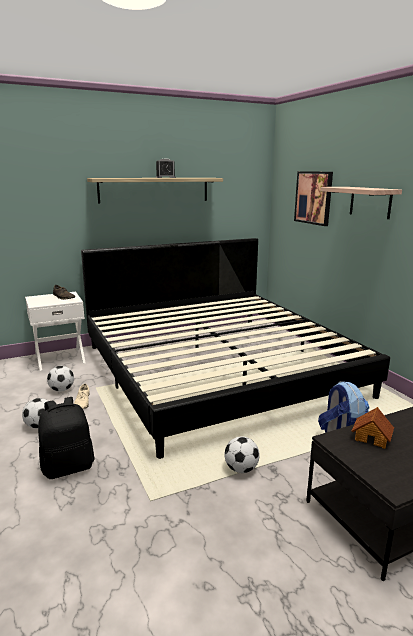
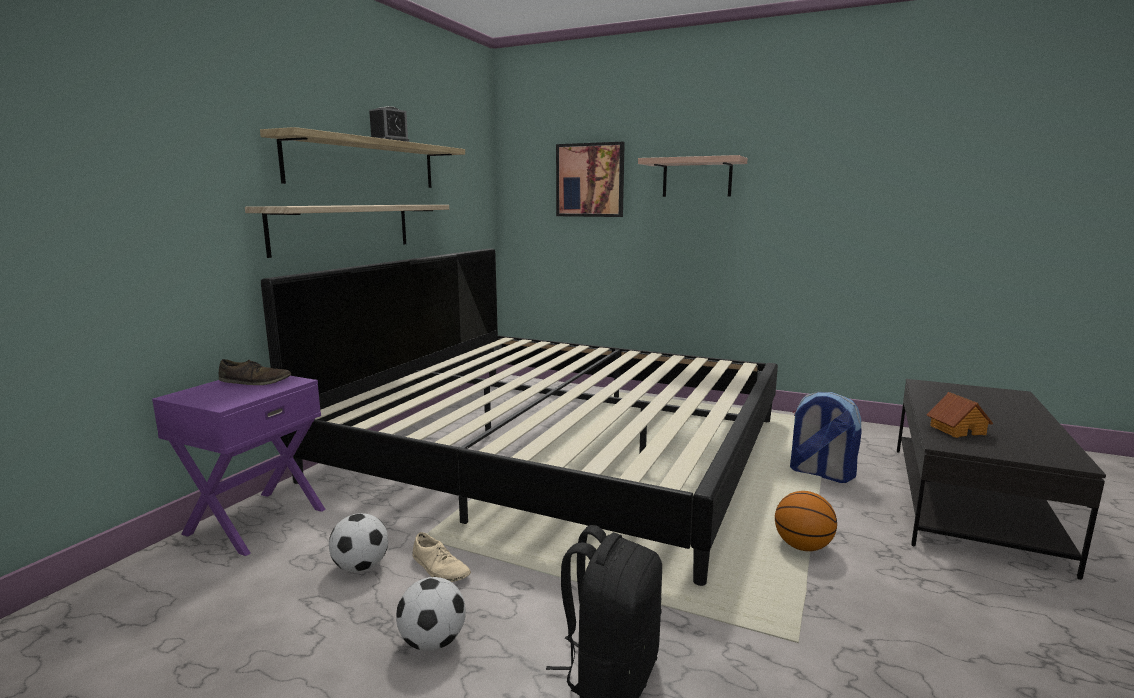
camera: 40 degrees left, 5 degrees down
(60, 358) = (255, 521): white nightstand -> purple nightstand
(136, 225) = (343, 228): none -> shelf
(241, 469) = (803, 547): football -> basketball

